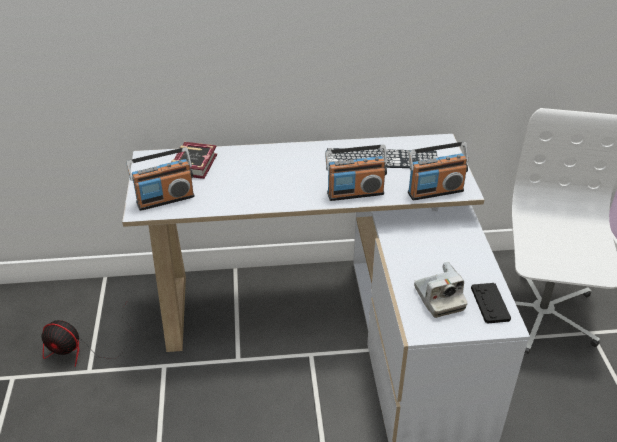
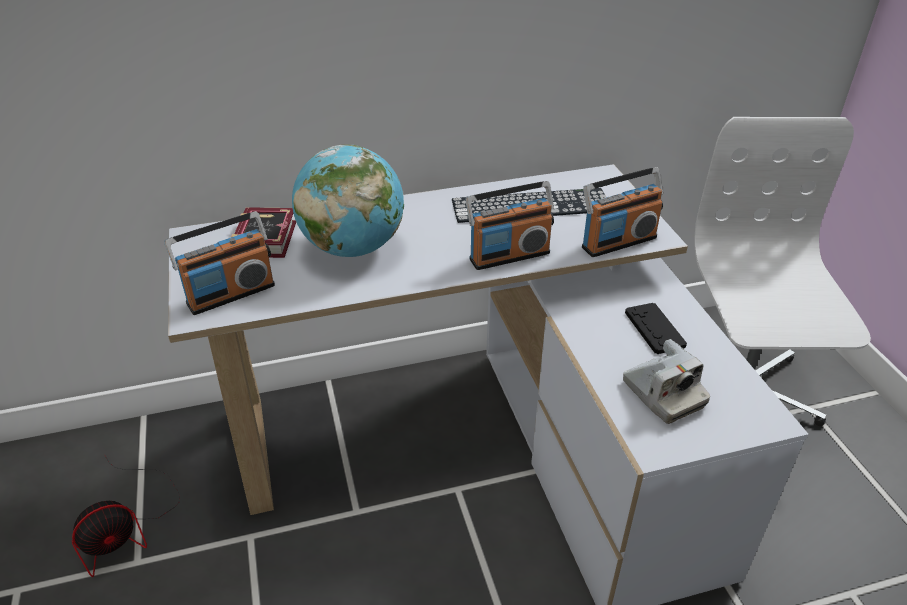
camera: 10 degrees left, 0 degrees up
(85, 348) = (127, 526): fan -> fan turned 45 degrees counterclockwise
(250, 176) = (353, 247): none -> globe
(490, 303) = (736, 392): black game controller -> black game controller (654, 329)

